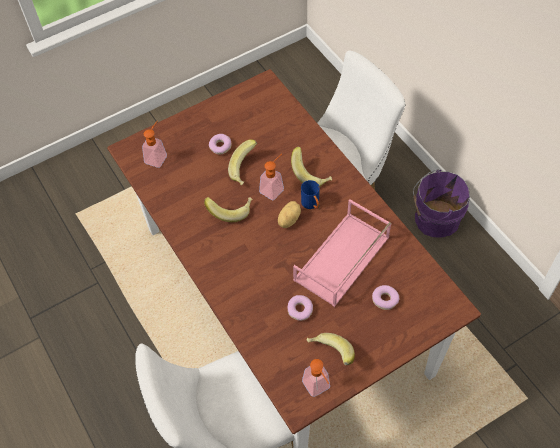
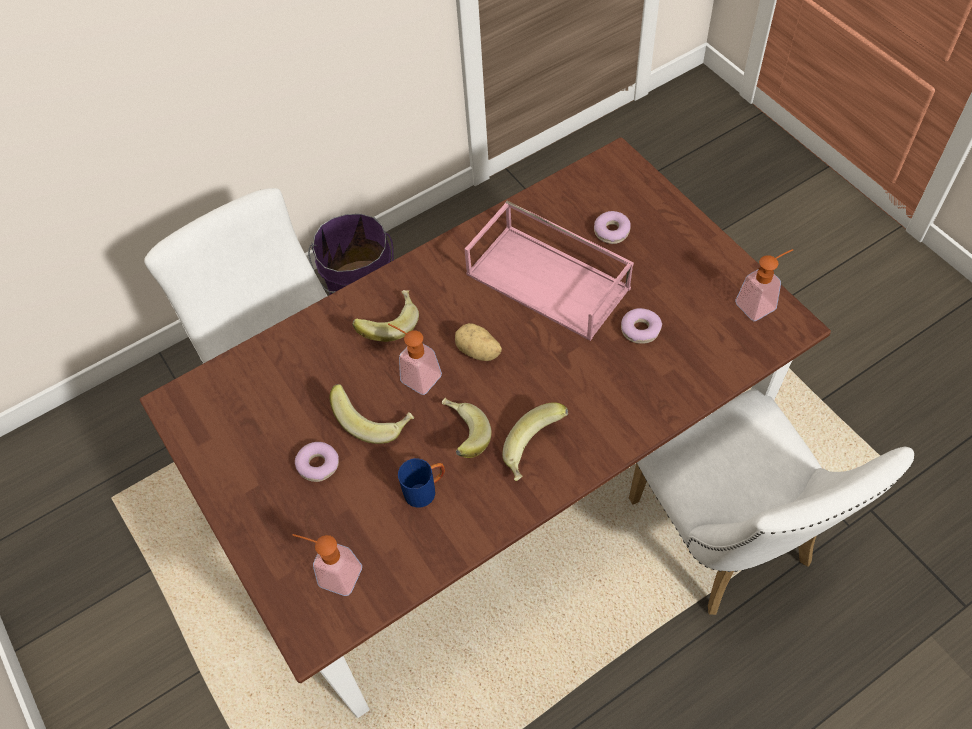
camera: 90 degrees left, 0 degrees up
(312, 205) = (449, 322): blue mug -> blue mug (425, 490)
(330, 354) = (707, 292): banana -> banana (535, 452)

